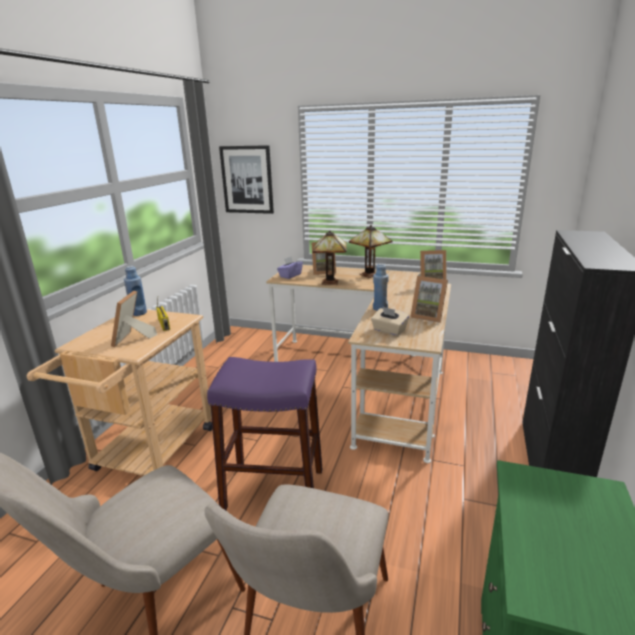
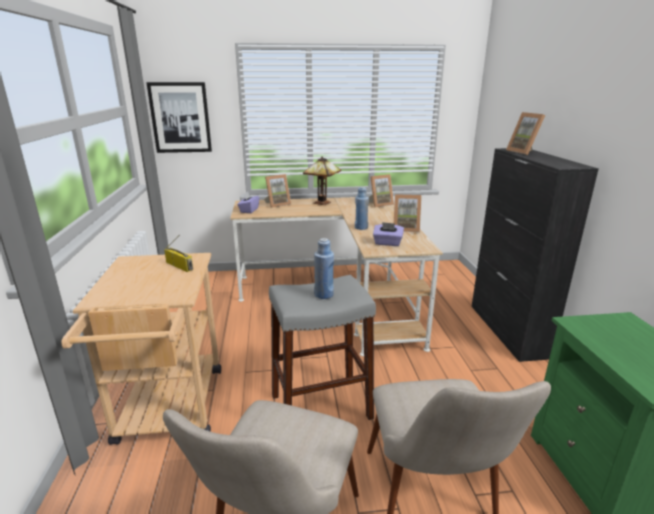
camera: 25 degrees left, 0 degrees up
(133, 339) = (162, 284): picture frame -> picture frame (524, 152)
(139, 313) = (135, 260): blue bottle -> blue bottle (324, 295)
(273, 489) = (320, 406): purple stool -> grey stool
(331, 282) = (294, 211): table lamp -> none
(389, 330) = (387, 243): beige tissue box -> purple tissue box

